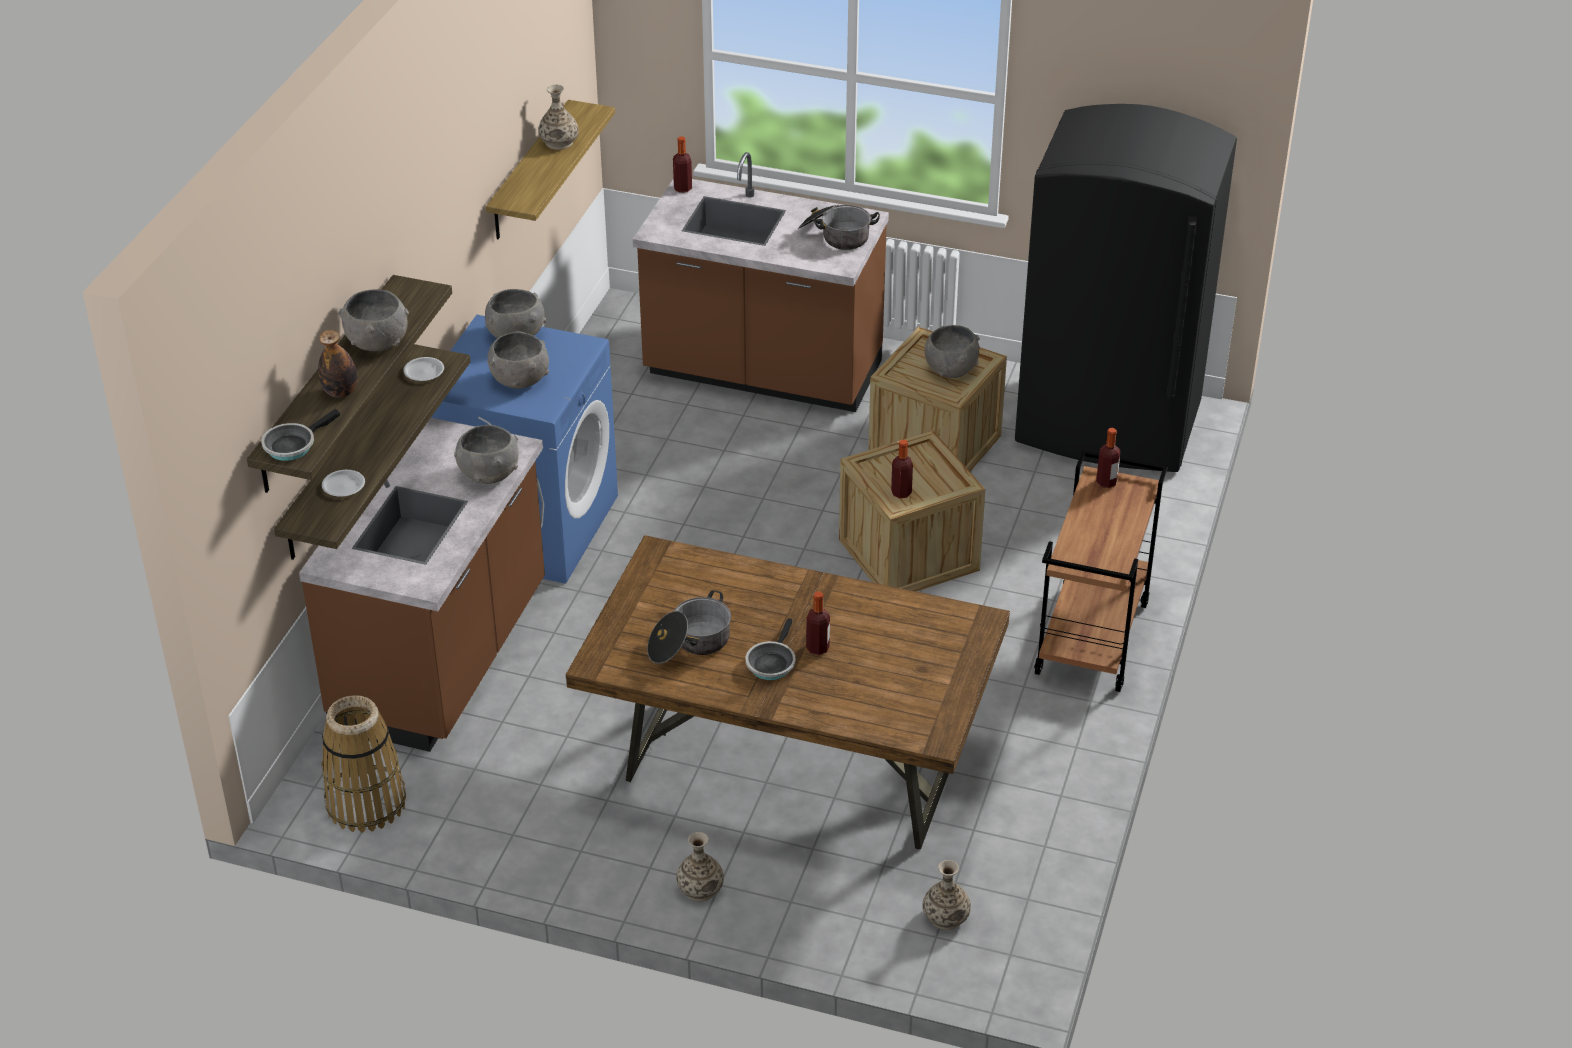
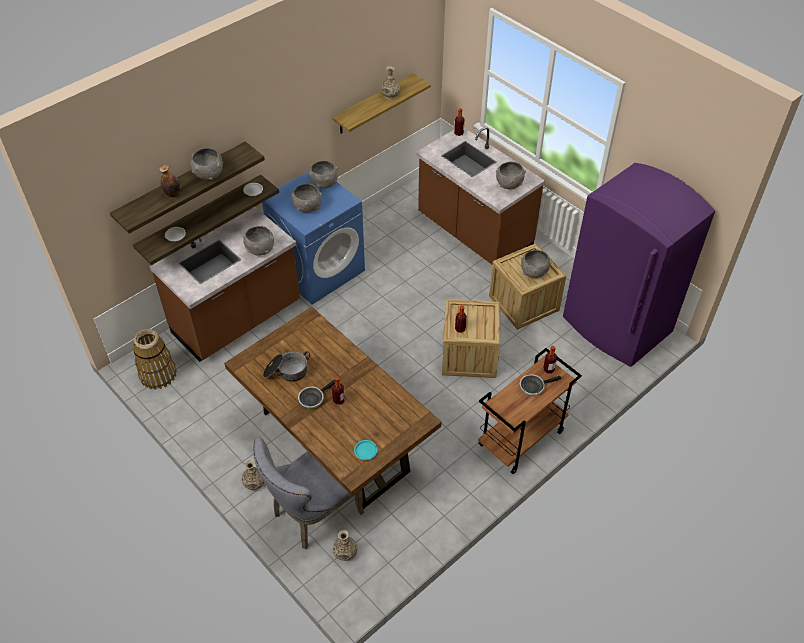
camera: 30 degrees right, 10 degrees up
(293, 445) = (132, 213): frying pan -> frying pan (533, 386)
(836, 236) = (509, 184): cooking pot -> grey bowl
(843, 890) = (312, 515): none -> grey chair
(926, 698) = (365, 451): none -> turquoise plate
(1108, 425) = (616, 326): black fridge -> purple fridge

